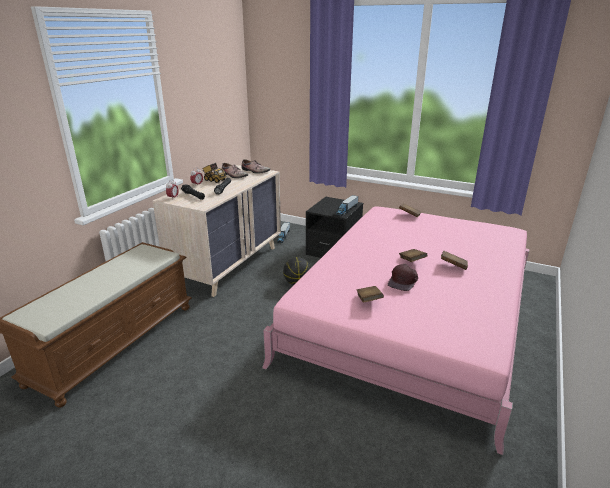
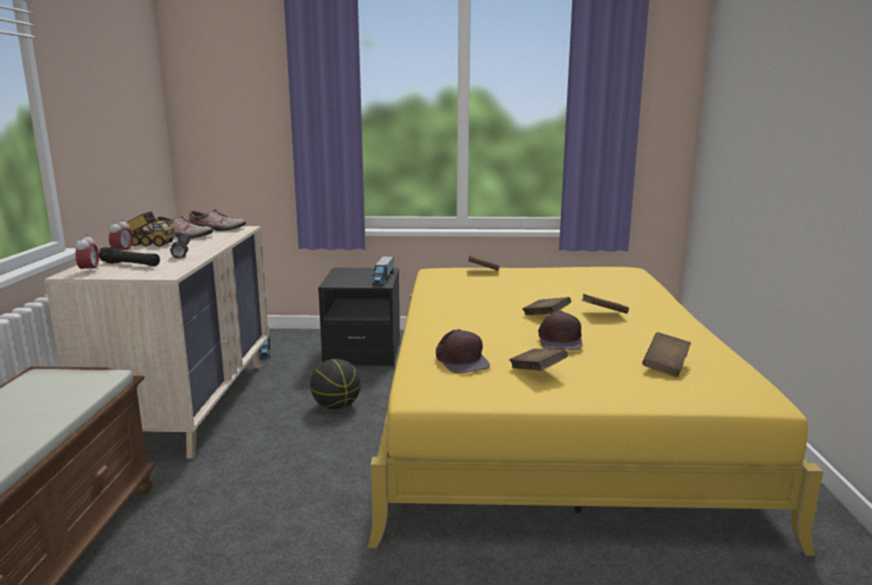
camera: 25 degrees left, 10 degrees down
(334, 283) = (461, 360): none -> brown cap
(412, 317) = (548, 414): pink bed -> yellow bed
(451, 315) = (665, 366): none -> brown book

